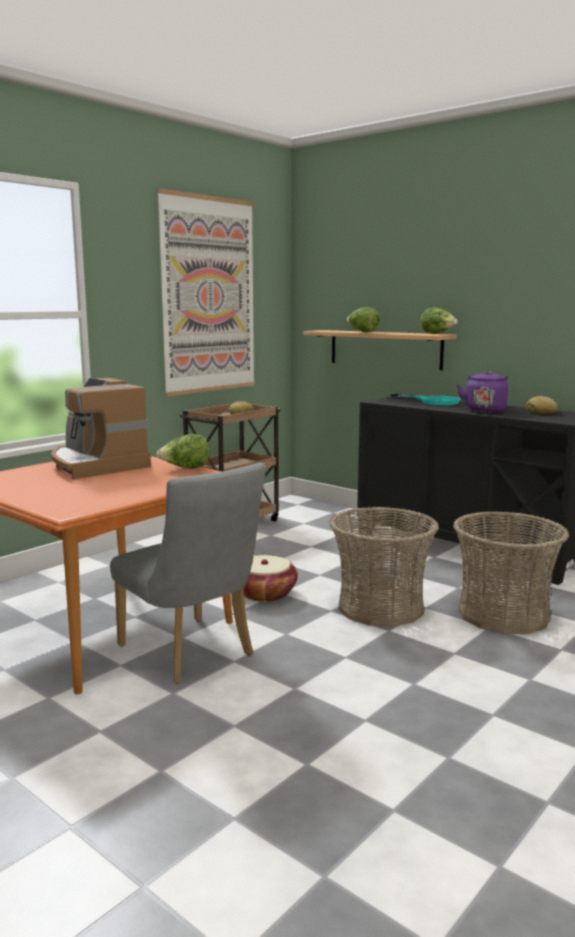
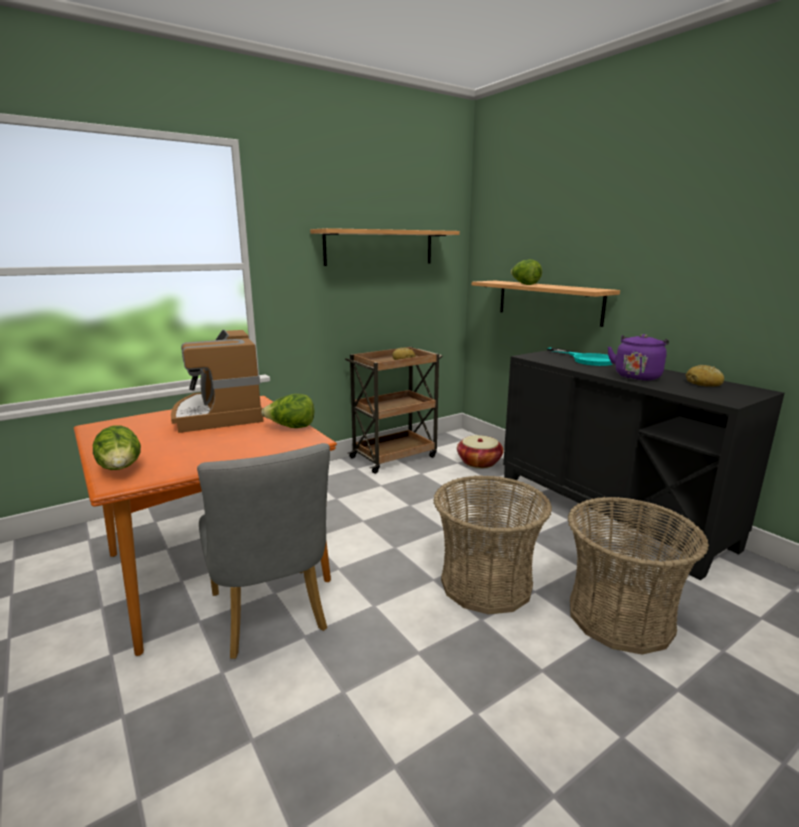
camera: 15 degrees right, 5 degrees up
(209, 295) = (380, 247): picture -> shelf
(265, 594) = (380, 546): basket -> basket (479, 462)
(437, 334) = (599, 289): lettuce -> lettuce (121, 470)

